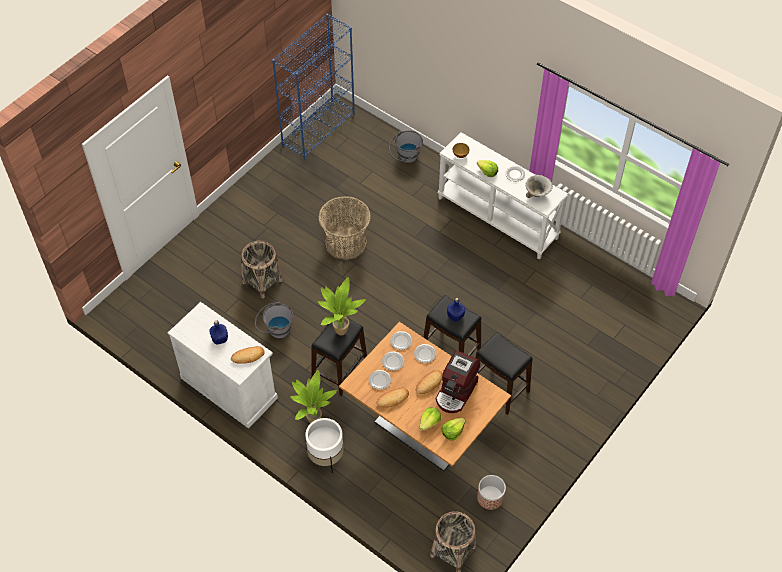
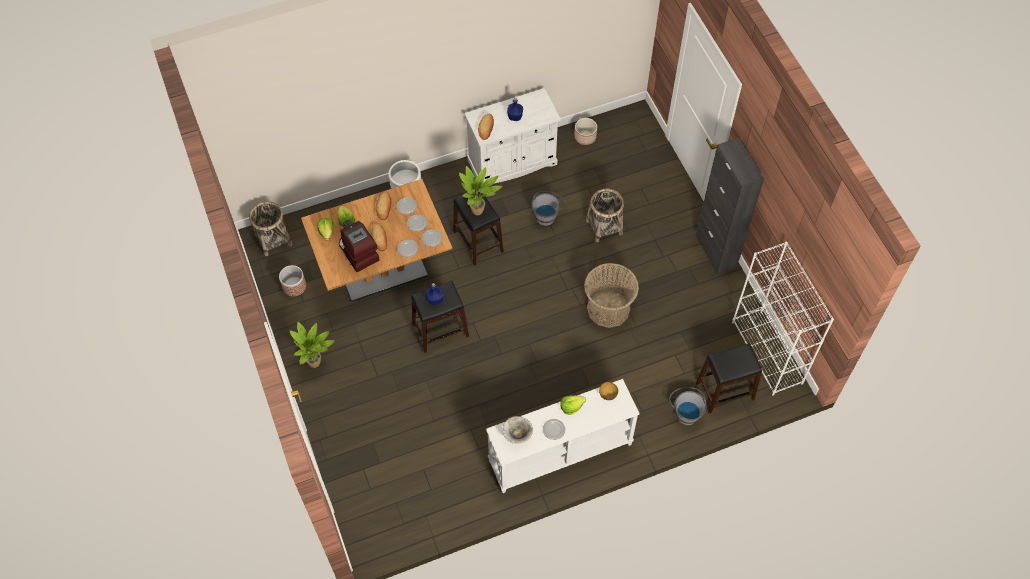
camera: 120 degrees right, 5 degrees up
(162, 342) = (585, 137): none -> planter
(240, 195) = (715, 251): none -> black cabinet
(312, 419) = (445, 203): potted plant -> potted plant (316, 362)
(318, 129) = (767, 353): blue bookcase -> white bookcase
(499, 388) = (380, 347): black stool -> black stool (725, 391)

